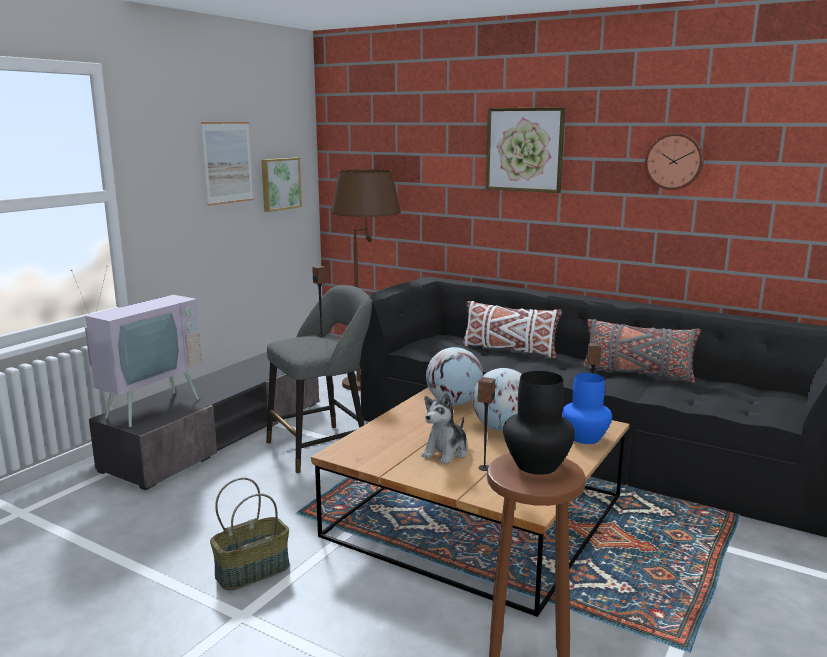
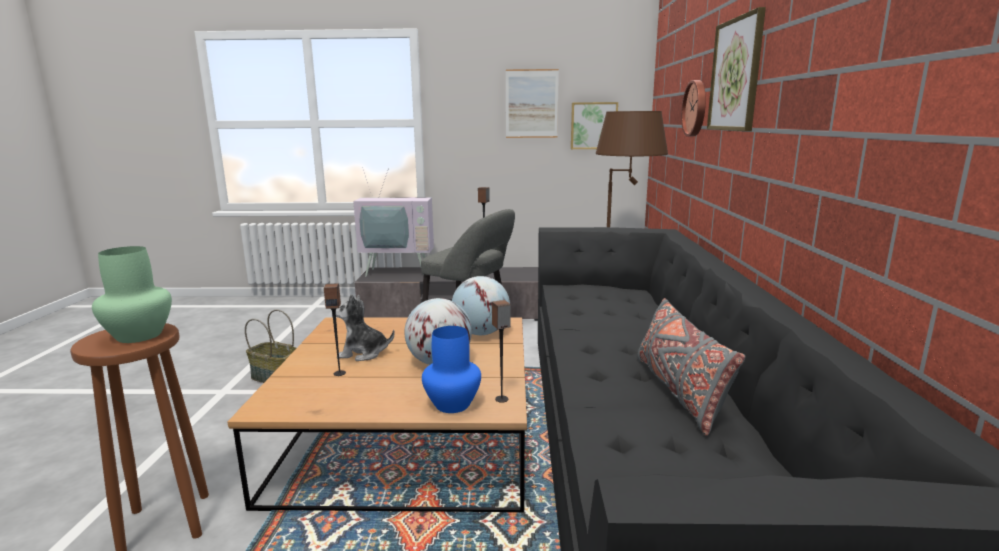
camera: 60 degrees right, 0 degrees up
(509, 350) = (640, 318): white pillow -> none
(535, 465) = (140, 335): black vase -> green vase
(674, 161) = (846, 69): wall clock -> wall clock (696, 108)

